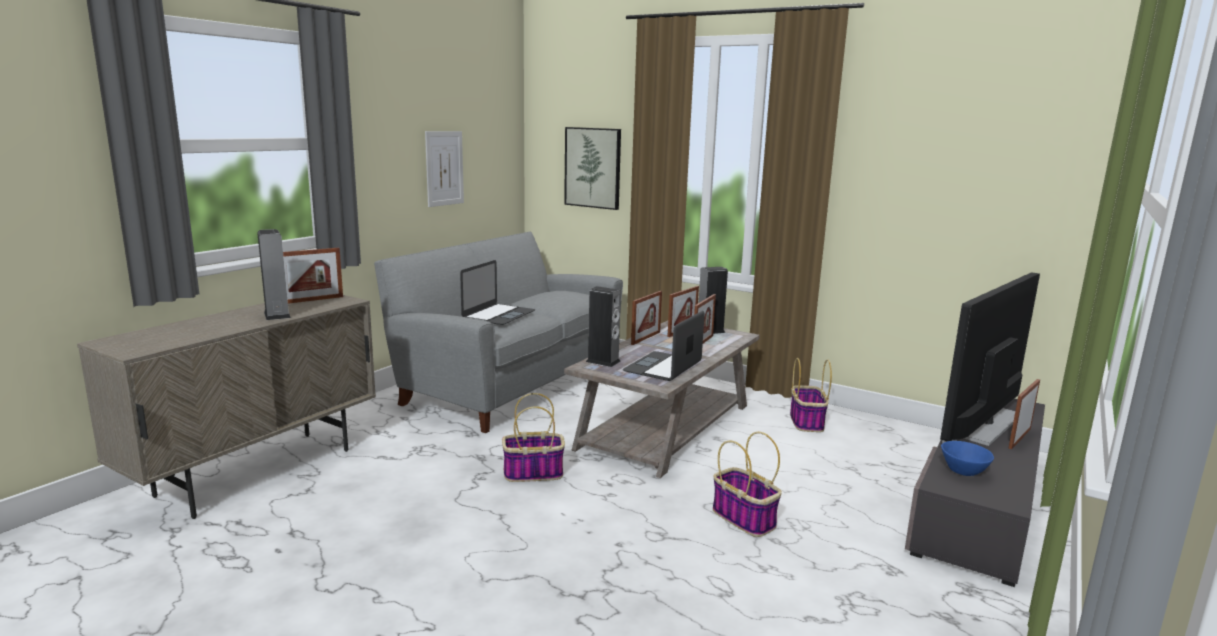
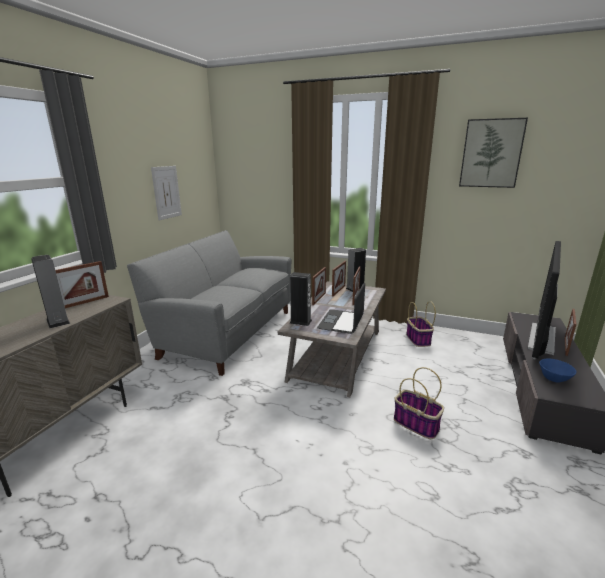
camera: 10 degrees left, 5 degrees up
(498, 314) = (220, 292): laptop -> none
(532, 473) = (264, 406): basket -> none
(593, 167) = (264, 186): picture -> picture (491, 153)

